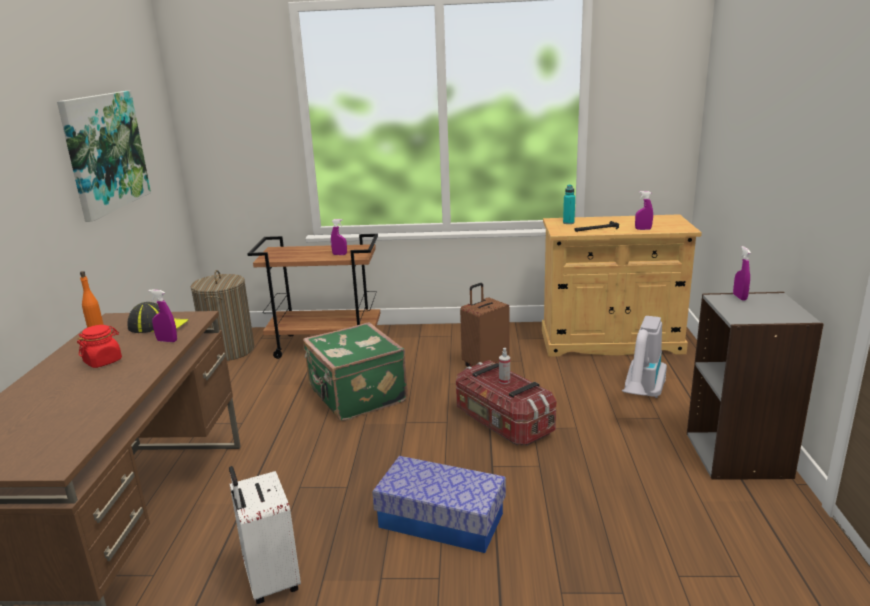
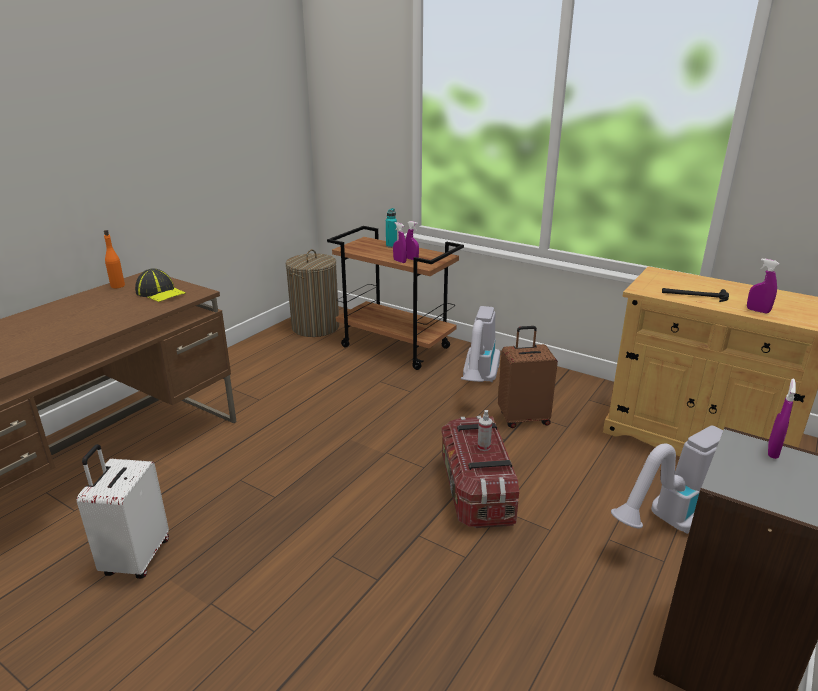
camera: 30 degrees right, 5 degrees up
(103, 361) = (83, 314): red jar -> none
(105, 152) = (201, 122): picture -> none
(167, 341) = (145, 309): purple spray bottle -> purple spray bottle (399, 261)
(356, 396) = (370, 408): green suitcase -> none
(424, 350) = (479, 381): none -> vacuum cleaner
(441, 520) = (315, 571): storage box -> none
(568, 223) = (670, 279): turquoise bottle -> turquoise bottle (391, 246)

